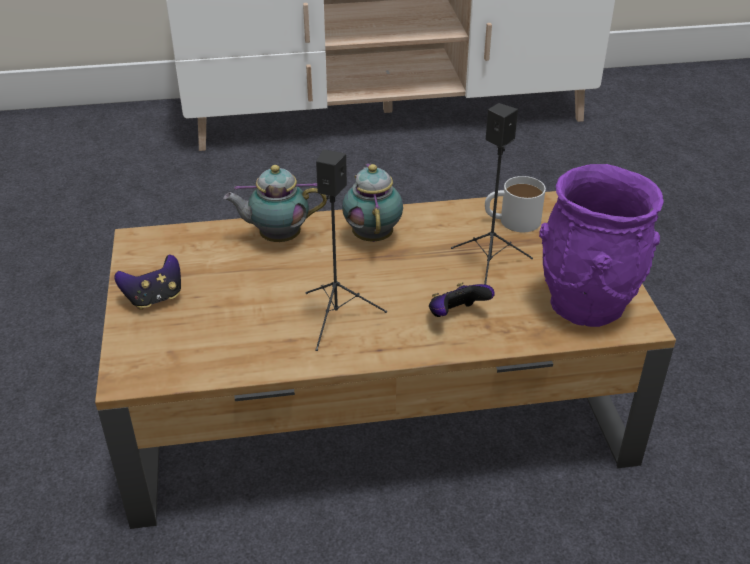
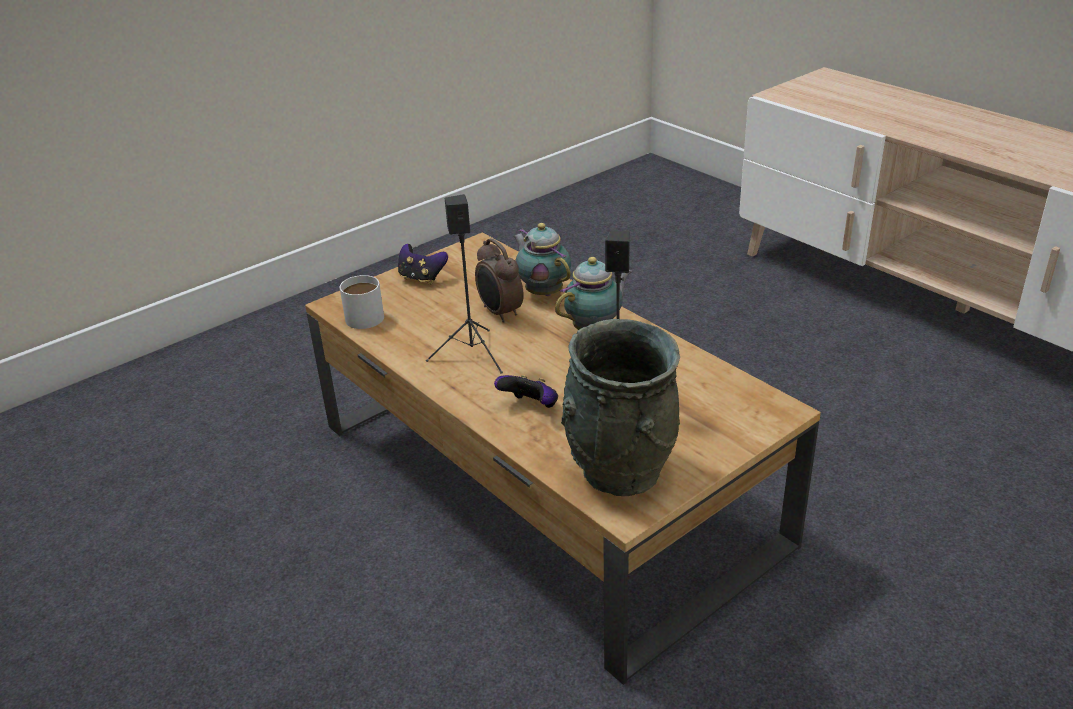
camera: 60 degrees right, 5 degrees down
(284, 275) = (499, 313): none -> alarm clock
(512, 220) = (705, 388): white mug -> white mug (361, 314)
(585, 305) = (619, 471): purple vase -> grey vase

